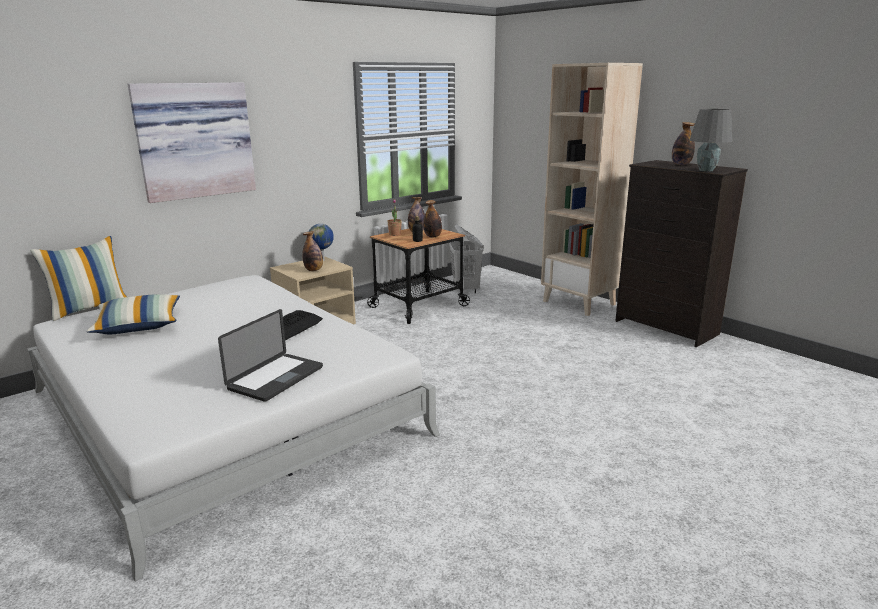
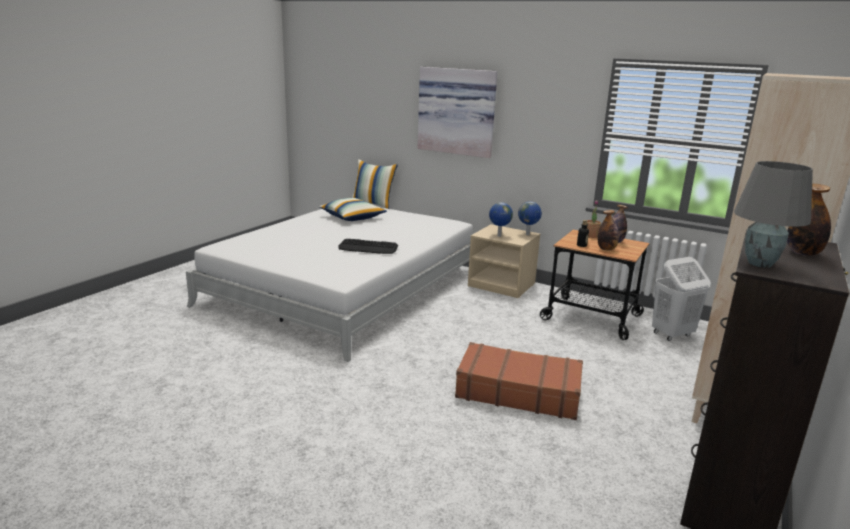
camera: 70 degrees right, 0 degrees up
(276, 378) = (291, 258): laptop -> none
(314, 270) = (498, 236): bottle -> globe
(533, 360) = (518, 392): none -> brown suitcase

